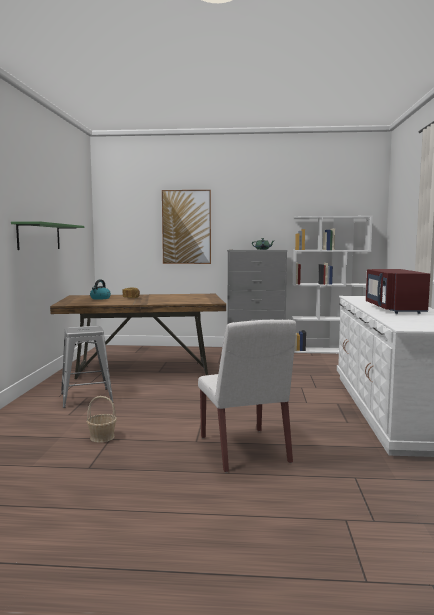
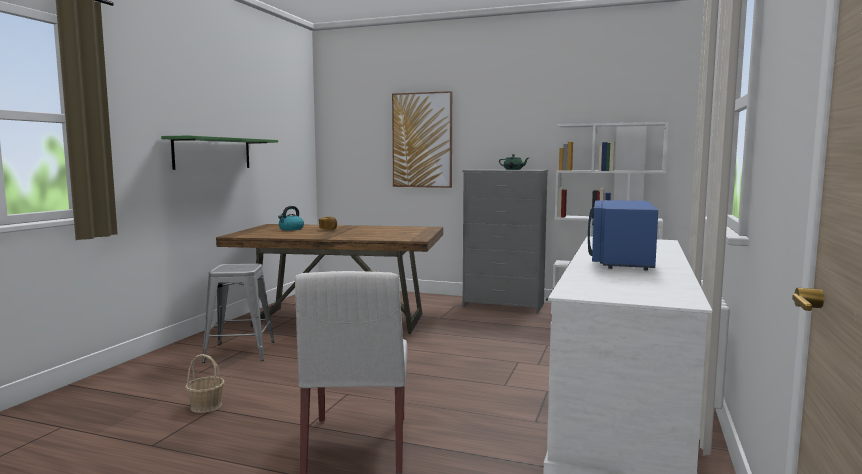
camera: 15 degrees right, 0 degrees up
(393, 309) = (620, 261): red microwave -> blue microwave

